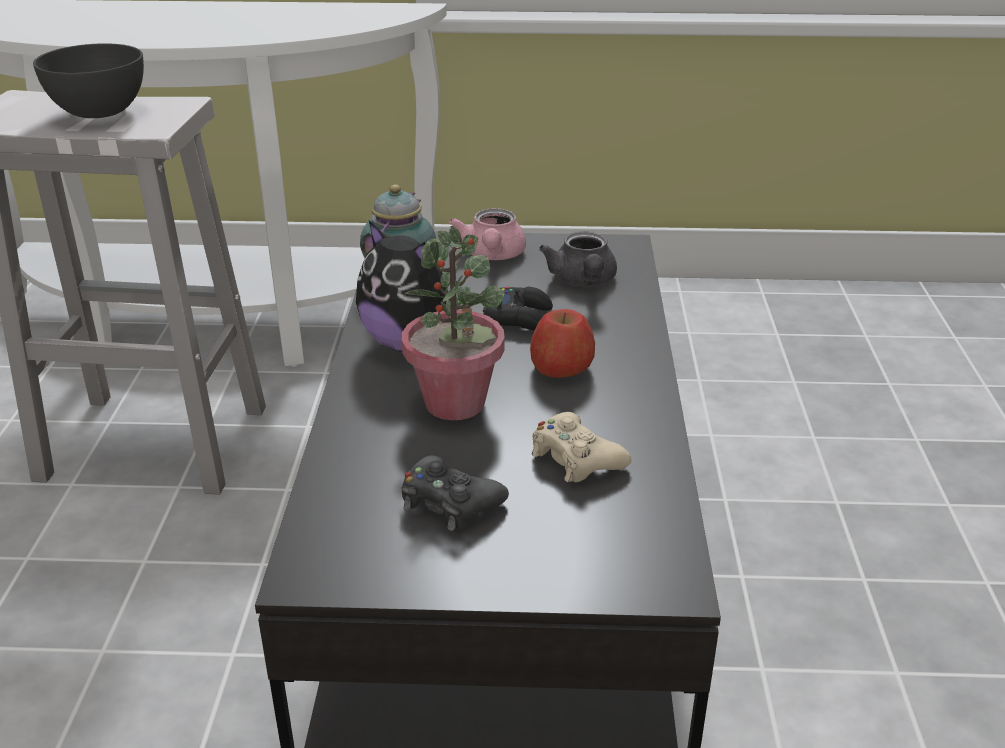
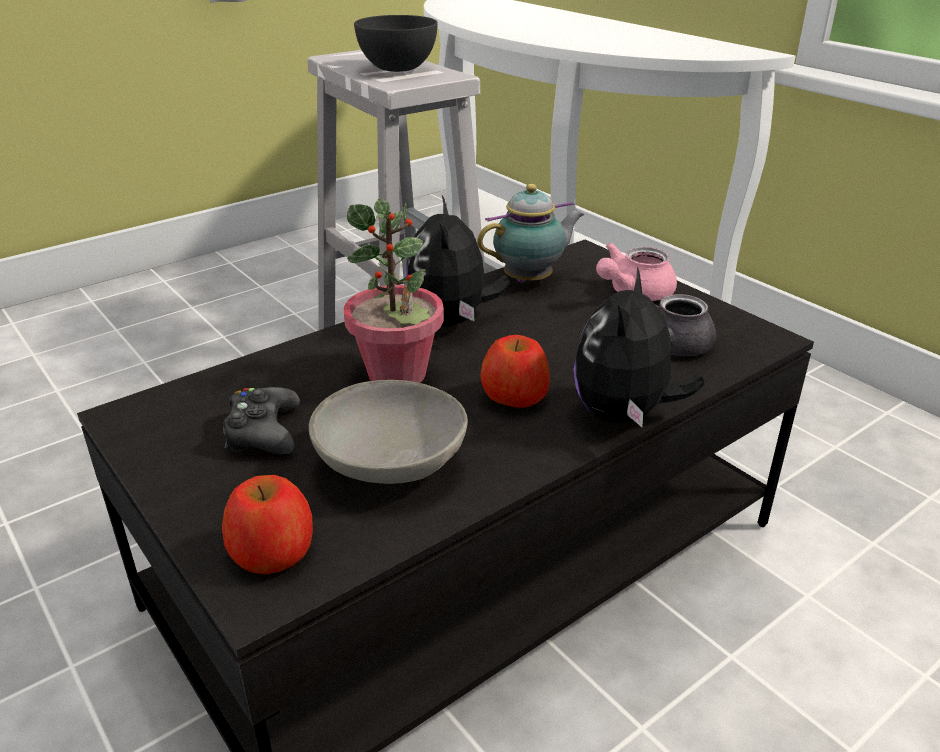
camera: 50 degrees right, 0 degrees up
(519, 317) = (561, 344): black game controller -> none
(576, 458) = (390, 462): beige game controller -> grey bowl
(624, 557) = (272, 551): none -> apple
(643, 339) = (624, 415): none -> plush toy

